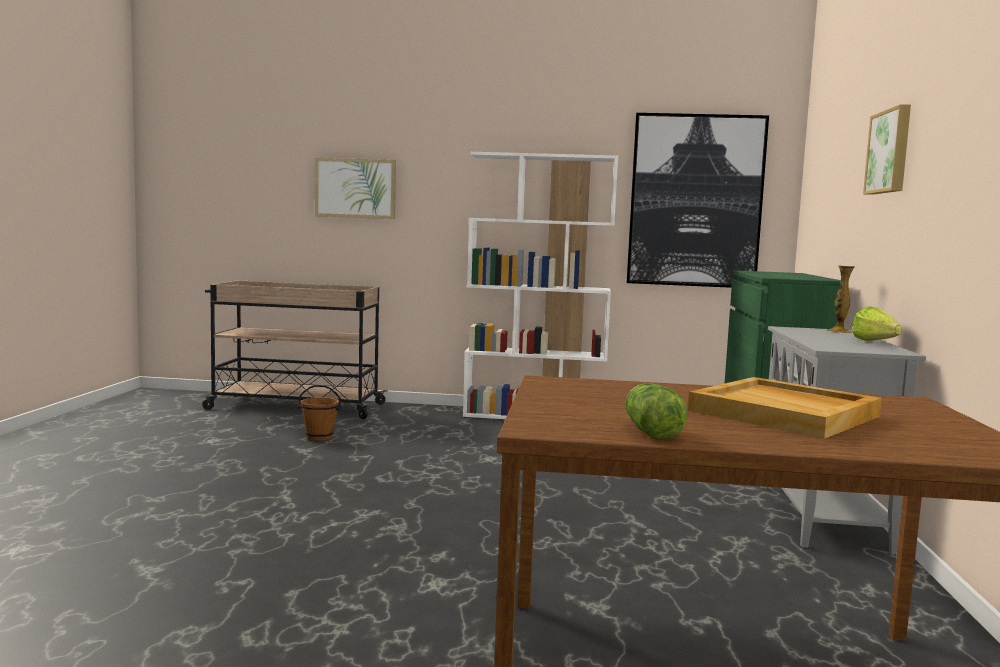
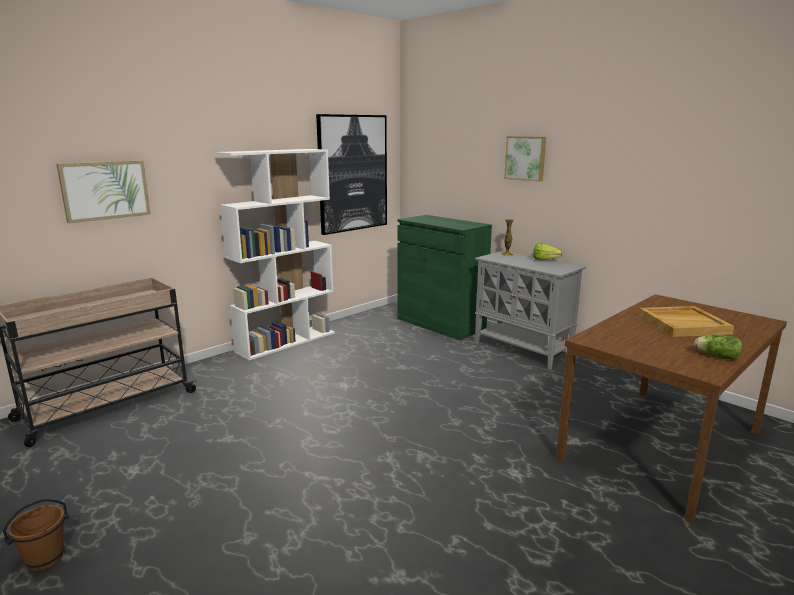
camera: 50 degrees left, 10 degrees up
(319, 437) = (208, 423): brown bucket -> brown bucket (45, 559)

